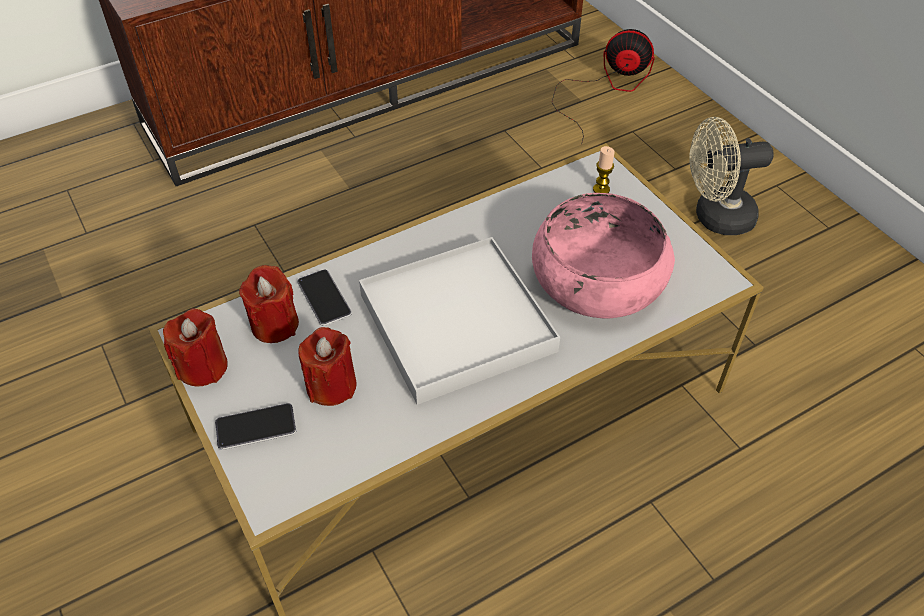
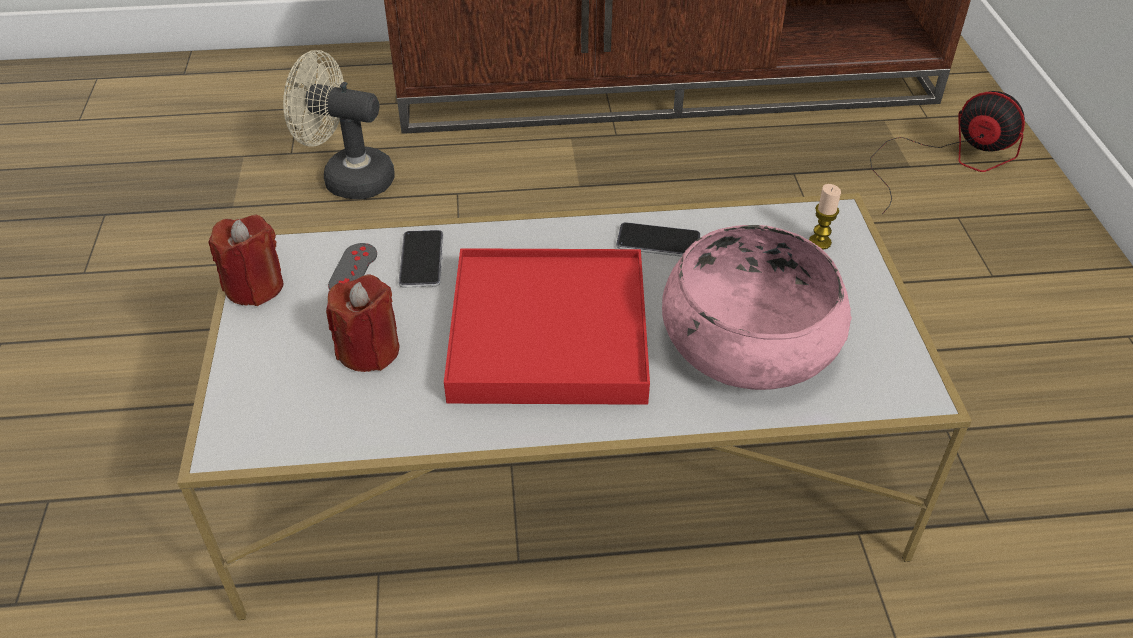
camera: 25 degrees right, 5 degrees down
(256, 427) = (265, 364): phone -> phone (658, 241)
(274, 325) = (353, 269): red candle -> grey game controller
(457, 322) = (549, 332): white tray -> red tray
(715, 217) = (1016, 348): beige fan -> beige fan (348, 178)

